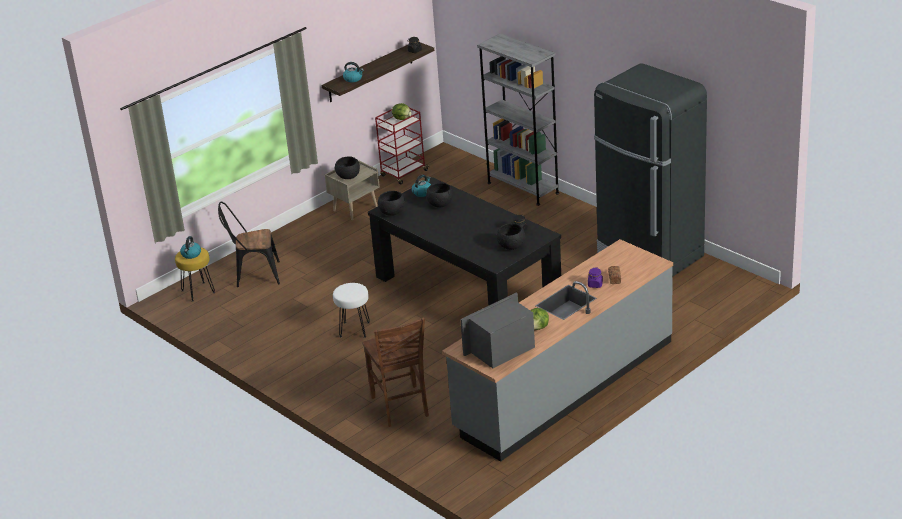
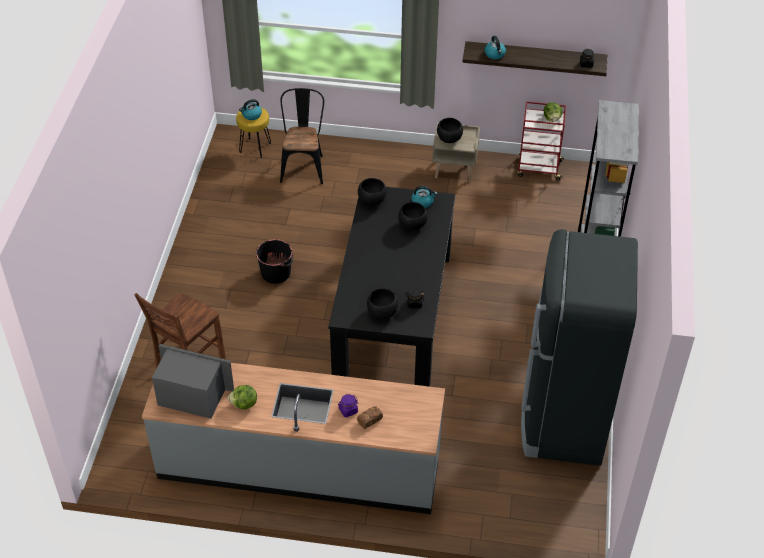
camera: 50 degrees right, 15 degrees up
(253, 275) = (303, 166): black chair -> black chair turned 45 degrees clockwise
(355, 329) = (276, 273): white stool -> black bucket

